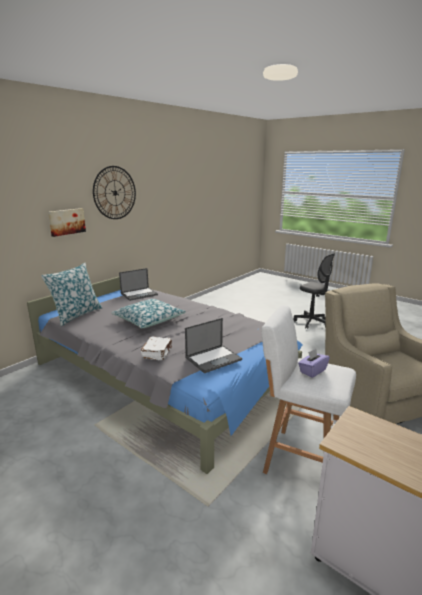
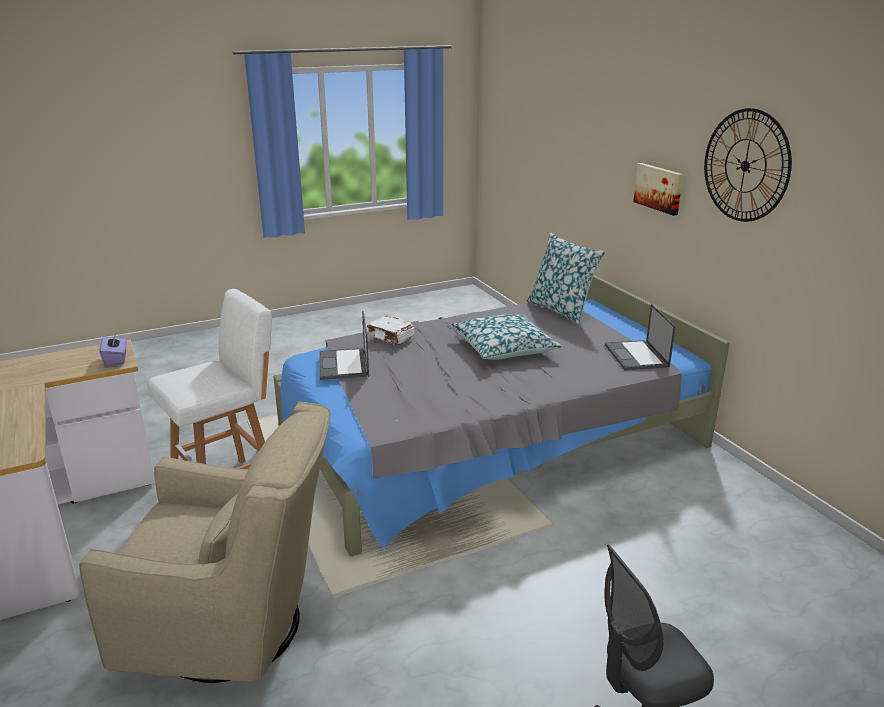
camera: 115 degrees right, 5 degrees up
(312, 371) = (209, 376): purple tissue box -> purple tissue box (116, 359)

